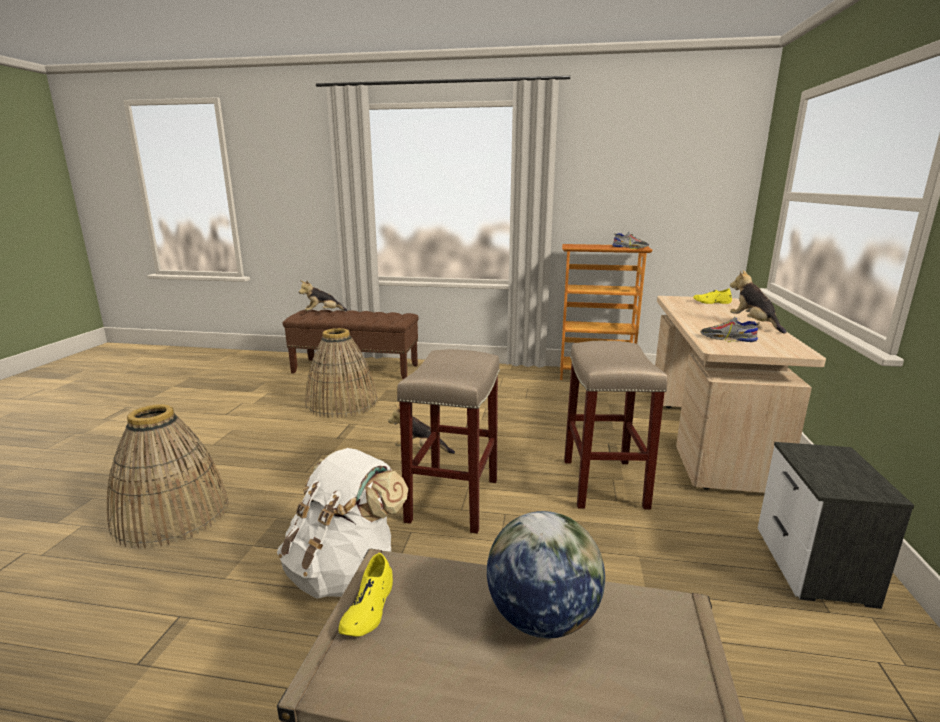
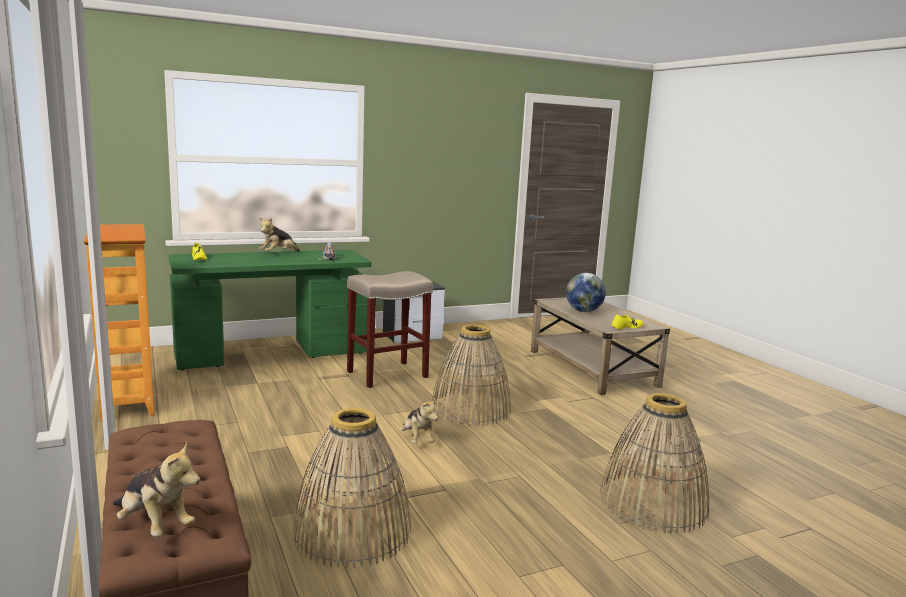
camera: 125 degrees left, 5 degrees down
(345, 572) = (576, 418): white backpack -> none
(453, 501) = (471, 409): beige stool -> basket
(630, 247) = (123, 227): shoe -> none
(706, 435) = (272, 354): beige desk -> green desk

